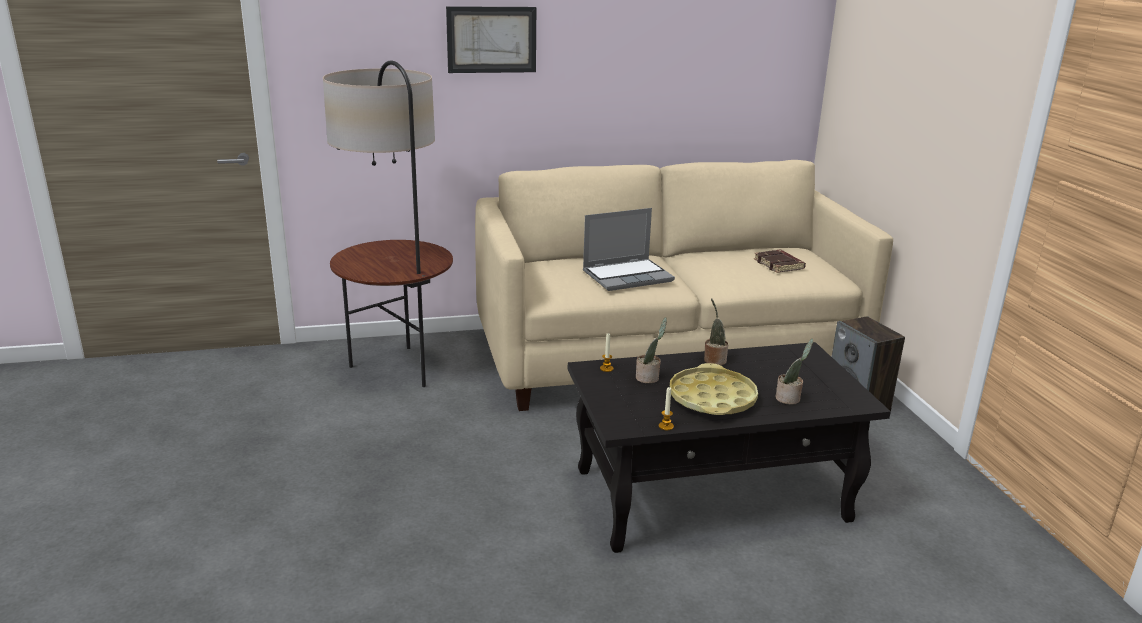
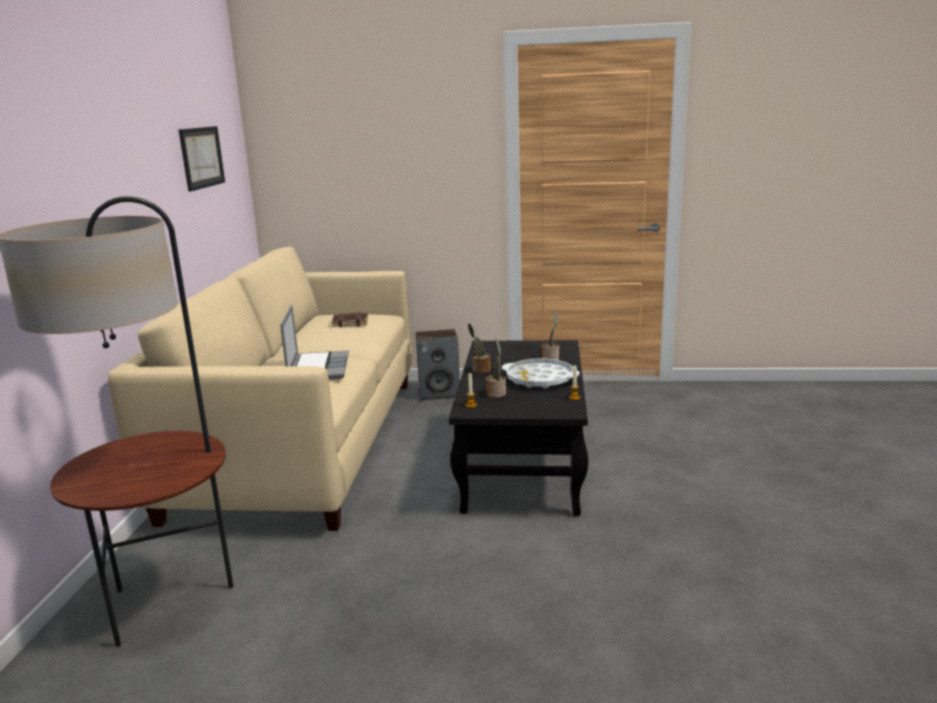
camera: 70 degrees left, 5 degrees down
(491, 39) = (70, 177): picture -> picture (201, 157)
(712, 399) = (540, 379): yellow tray -> white tray

